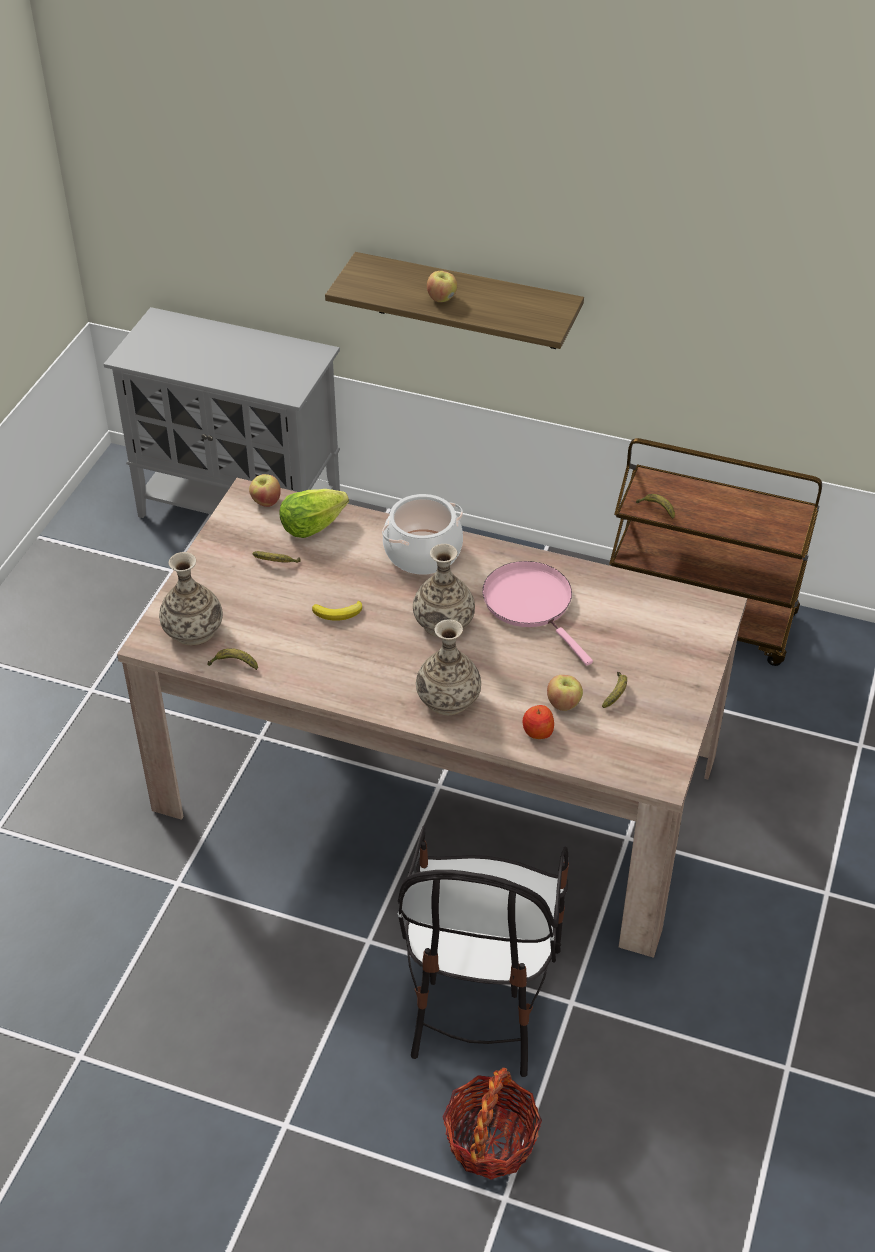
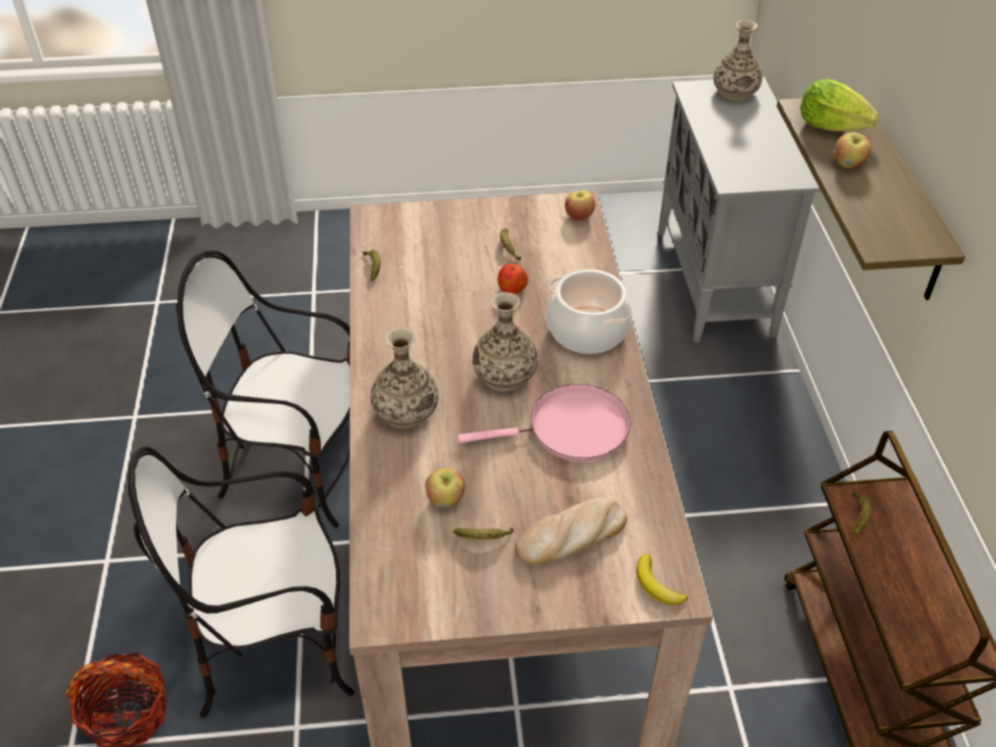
camera: 65 degrees right, 0 degrees up
(193, 630) = (398, 232): vase -> vase (734, 92)
(267, 918) = (299, 470): none -> chair
(311, 526) = (569, 252): lettuce -> lettuce (830, 126)
(338, 613) = (471, 305): banana -> banana (657, 585)
(531, 604) = (571, 429): pink frying pan -> pink frying pan turned 45 degrees clockwise
(537, 731) = (396, 491): apple -> apple (512, 289)
(639, 643) = (571, 536): none -> bread

